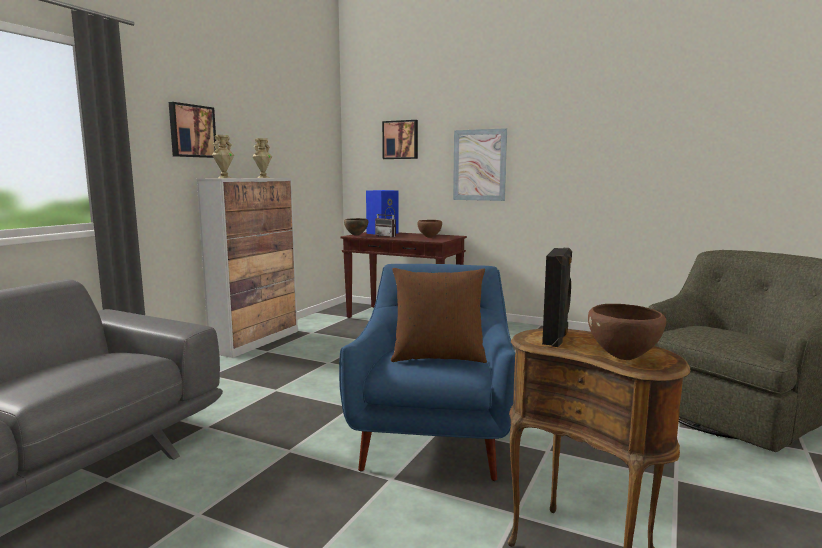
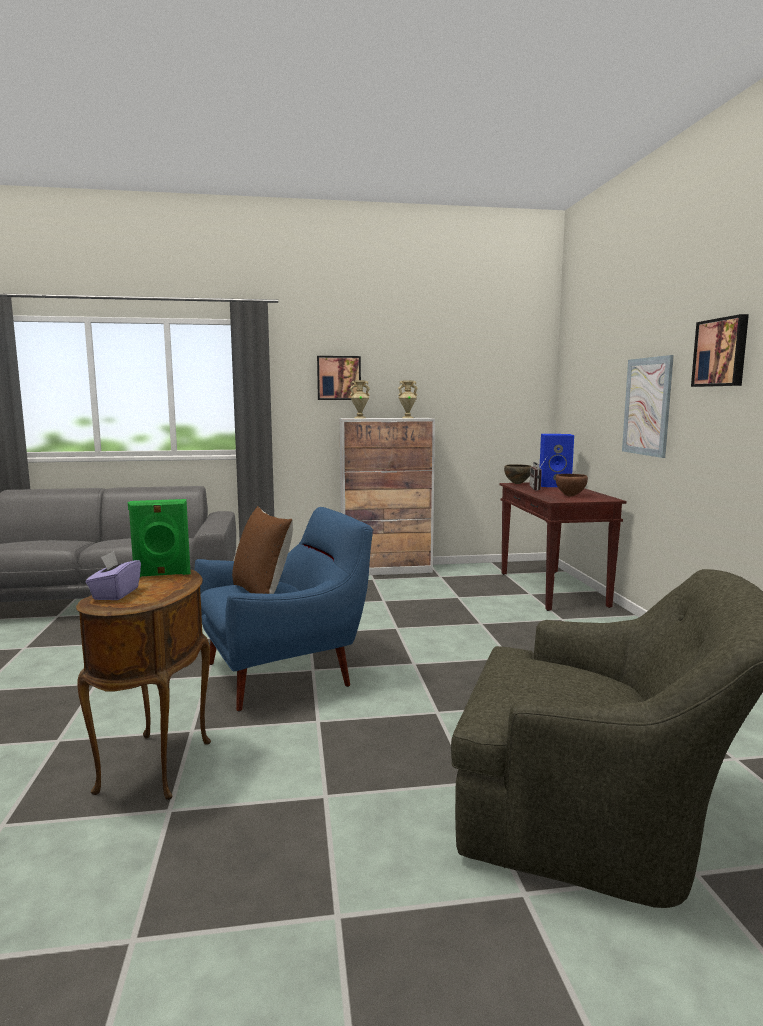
camera: 55 degrees right, 0 degrees up
(400, 140) = (591, 373): picture -> picture (721, 352)
(556, 337) = (162, 574): black speaker -> green speaker
(624, 358) = (115, 594): brown bowl -> purple tissue box

